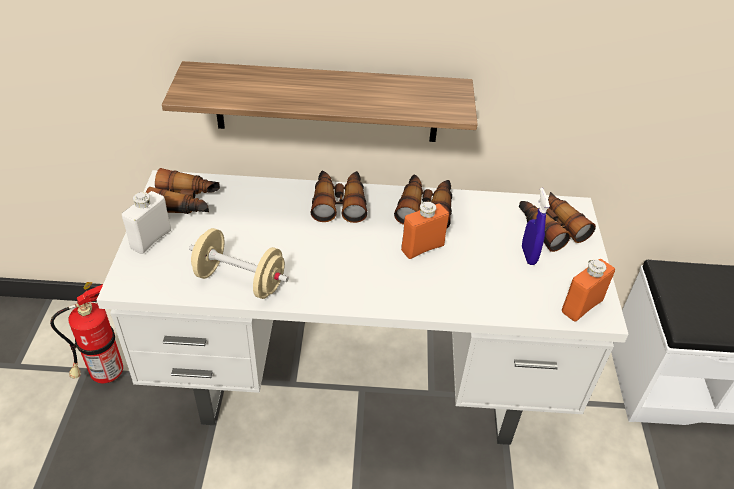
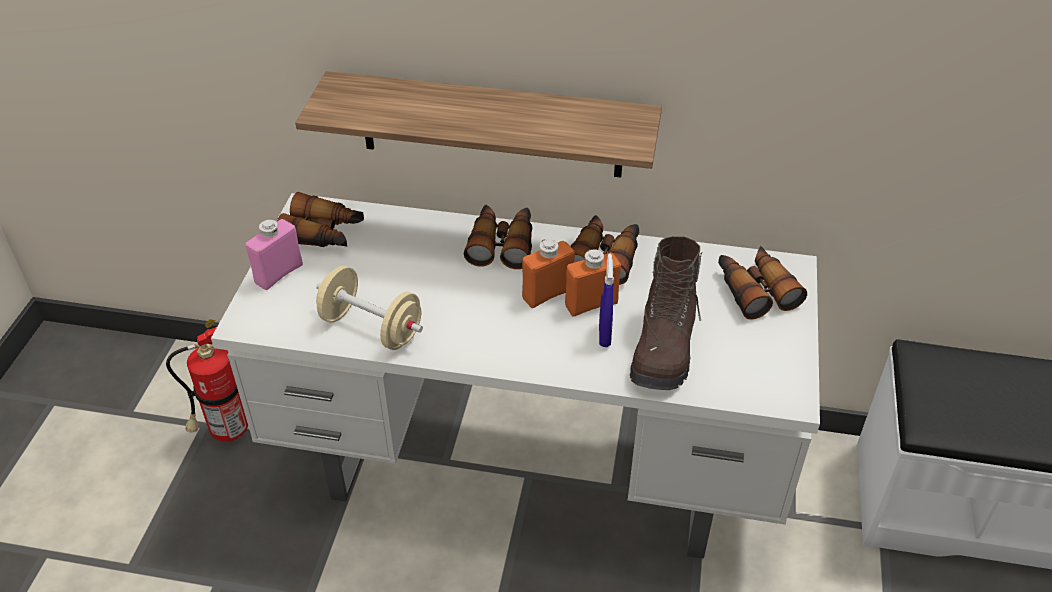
camera: 10 degrees right, 0 degrees up
(151, 239) = (279, 274): white bottle -> pink bottle
(489, 279) = (664, 346): none -> brown boot
(528, 255) = (719, 322): blue spray bottle -> blue spray bottle (604, 335)
(581, 306) = (770, 387): orange bottle -> orange bottle (547, 294)

